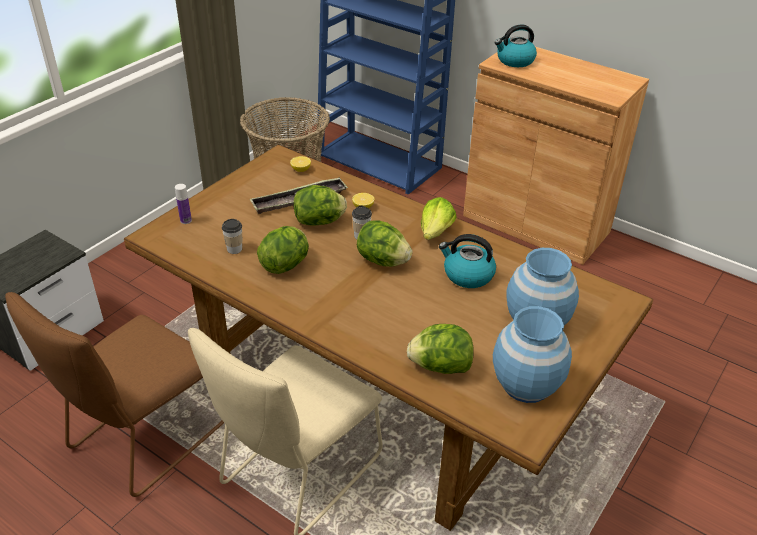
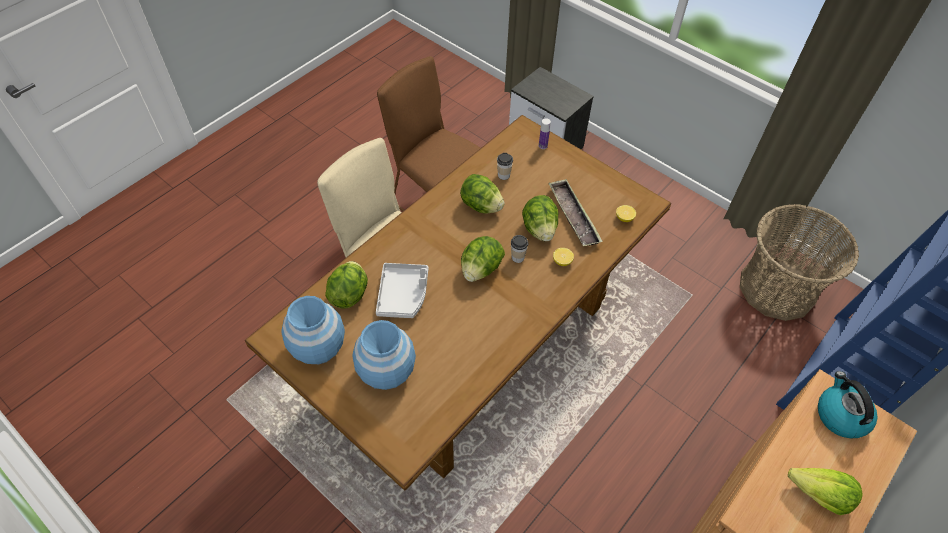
camera: 95 degrees right, 15 degrees up
(431, 319) = (403, 295): none -> grey tray
(436, 232) = (521, 314): lettuce -> lettuce (819, 495)
(467, 275) = (455, 329): kettle -> none

